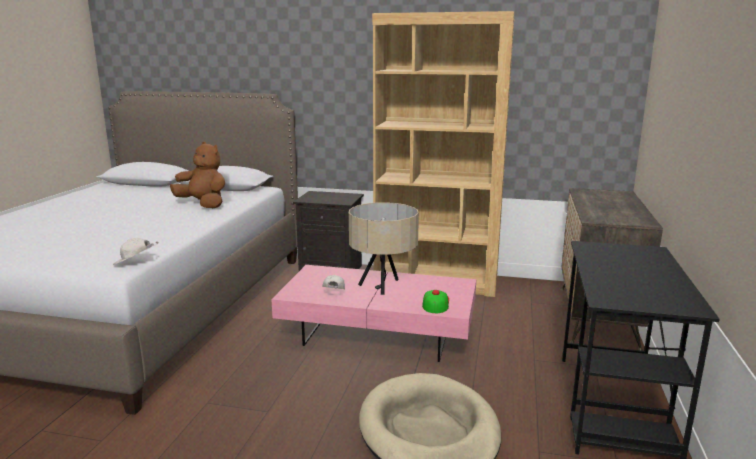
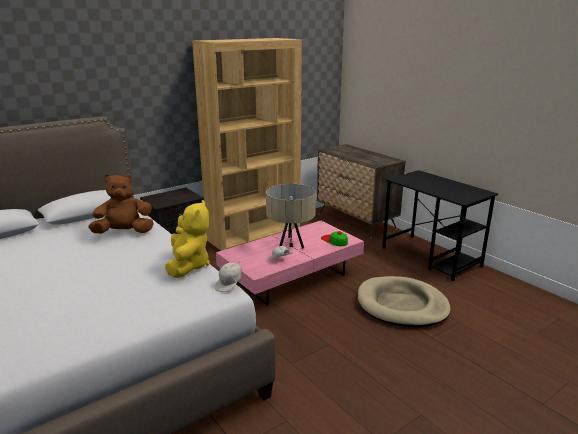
camera: 50 degrees left, 5 degrees up
(159, 239) = (188, 266): none -> yellow plush toy

